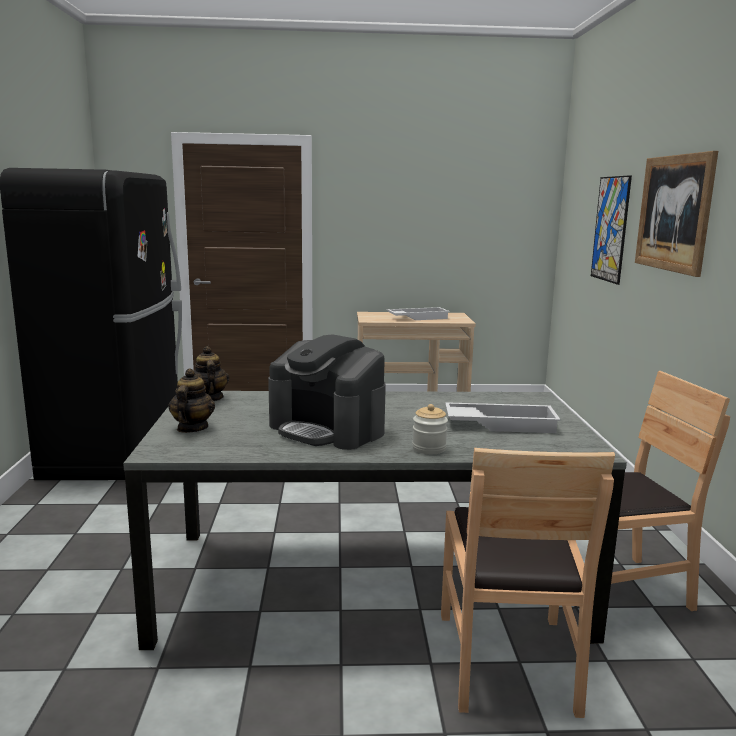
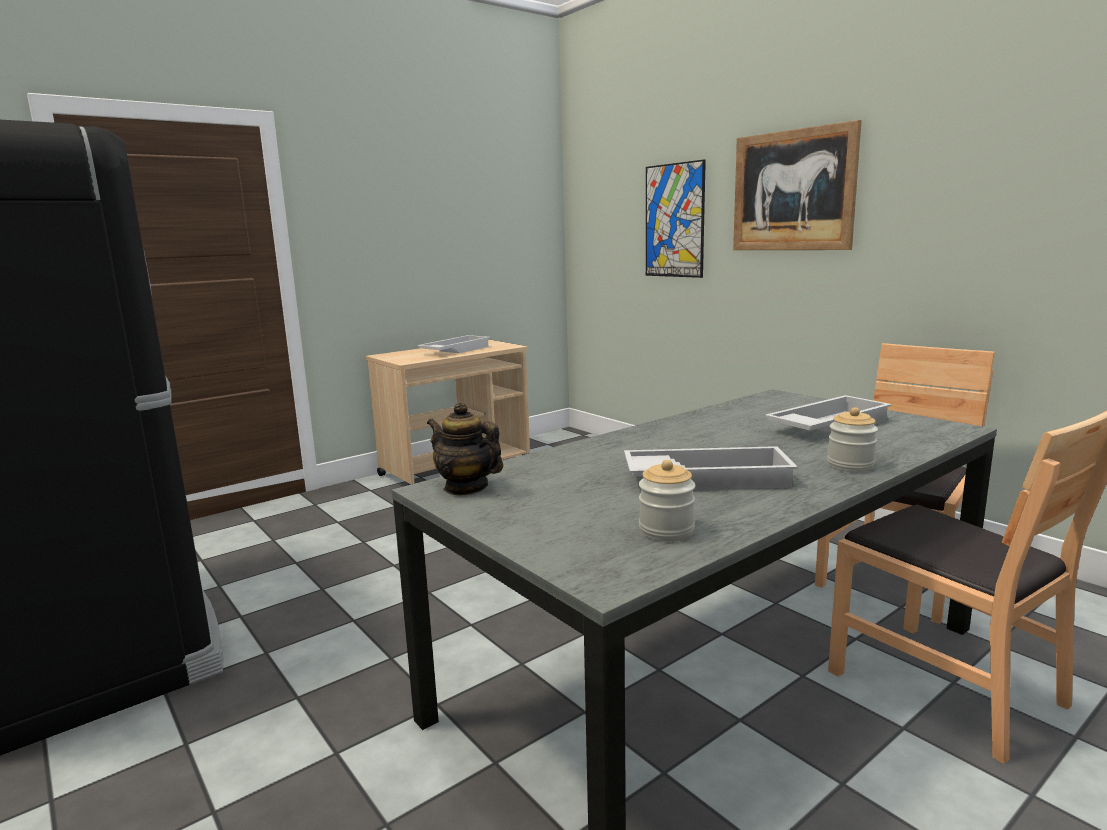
camera: 35 degrees left, 0 degrees up
(192, 428) = (556, 530): teapot -> none
(233, 444) = (666, 531): none -> jar
(328, 429) = (707, 478): coffee machine -> white tray

